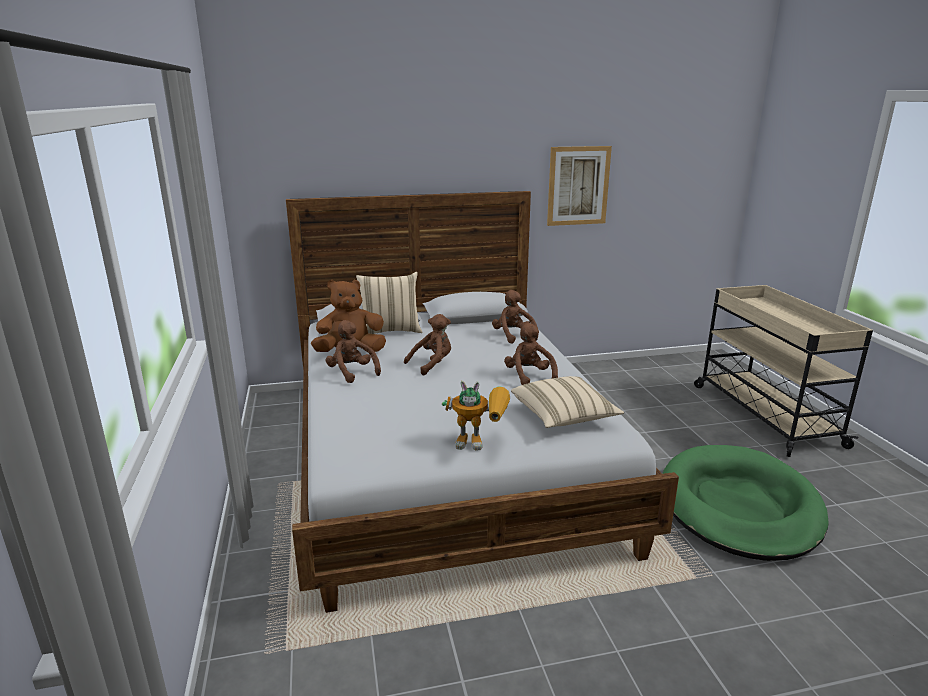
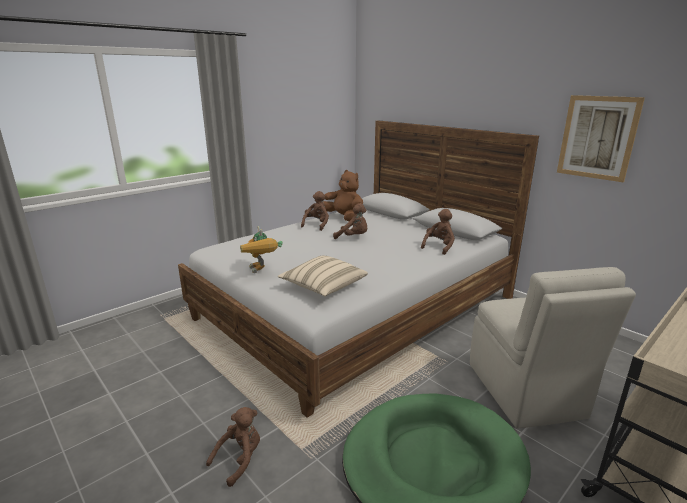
camera: 60 degrees right, 0 degrees up
(390, 331) = (388, 218): beige pillow -> none
(529, 376) = (375, 265): brown plush toy -> brown plush toy (240, 459)
(667, 427) = (525, 392): none -> beige chair

